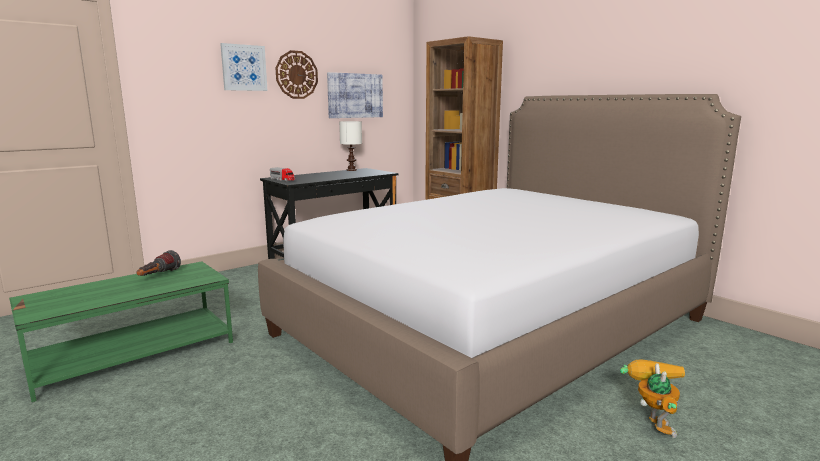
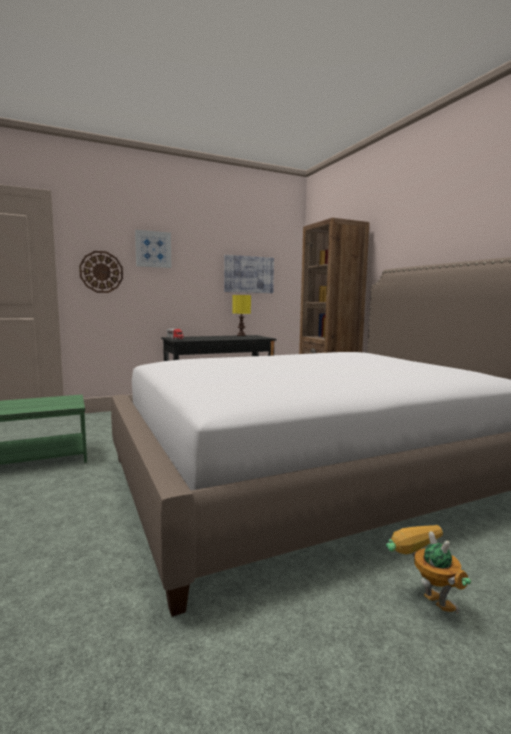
camera: 15 degrees right, 5 degrees down
(158, 276) = (38, 401): flashlight -> none
(296, 75) = (197, 256): wall clock -> wall clock (101, 272)
(352, 170) = (241, 335): white table lamp -> yellow table lamp
(651, 422) = (423, 599): toy robot -> toy robot turned 45 degrees counterclockwise

